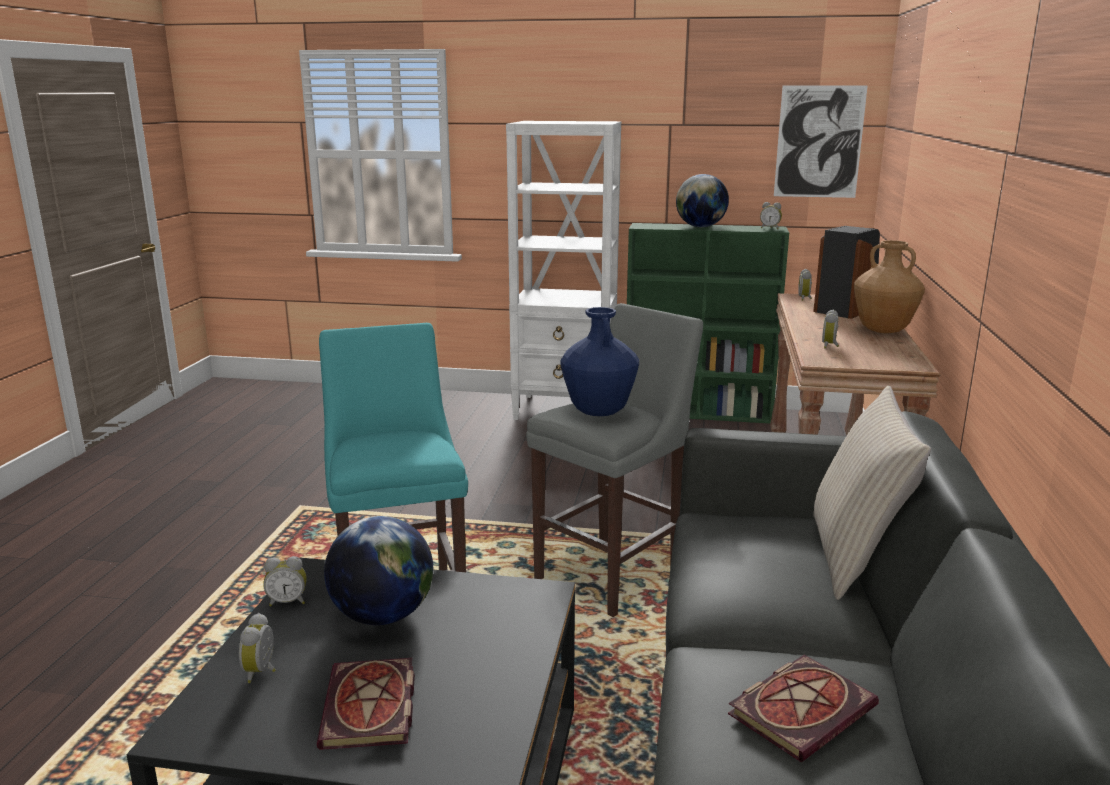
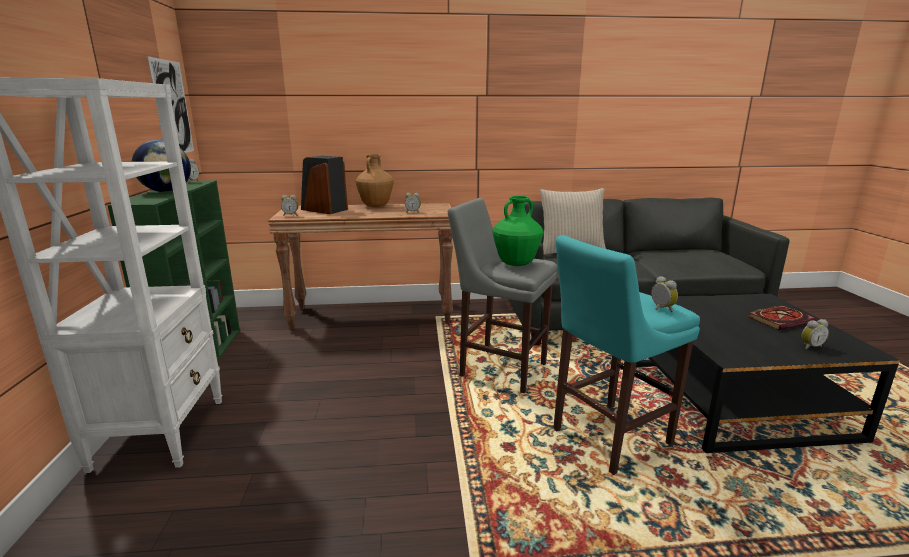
camera: 105 degrees left, 0 degrees up
(288, 601) = (762, 357): alarm clock -> alarm clock (661, 309)
(382, 615) = (728, 330): globe -> none
(598, 412) = (516, 264): blue vase -> green vase
(802, 708) = (678, 255): book -> none

